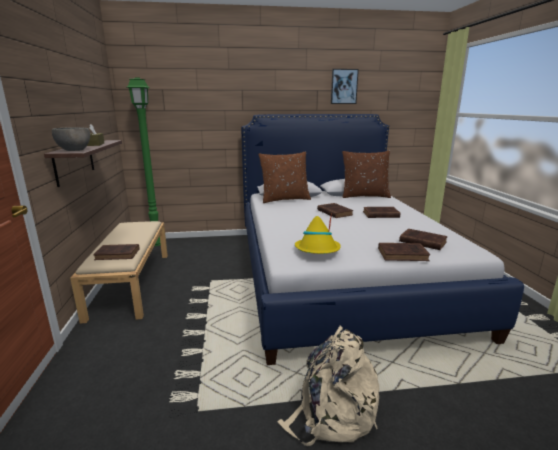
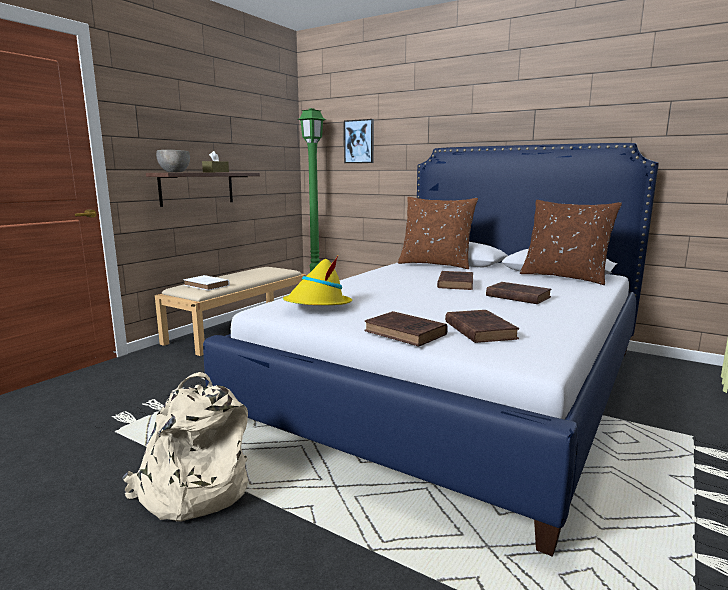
camera: 40 degrees right, 5 degrees down
(118, 254) = (207, 286): brown book -> white book
(344, 86) = (579, 100): picture -> picture (359, 141)

